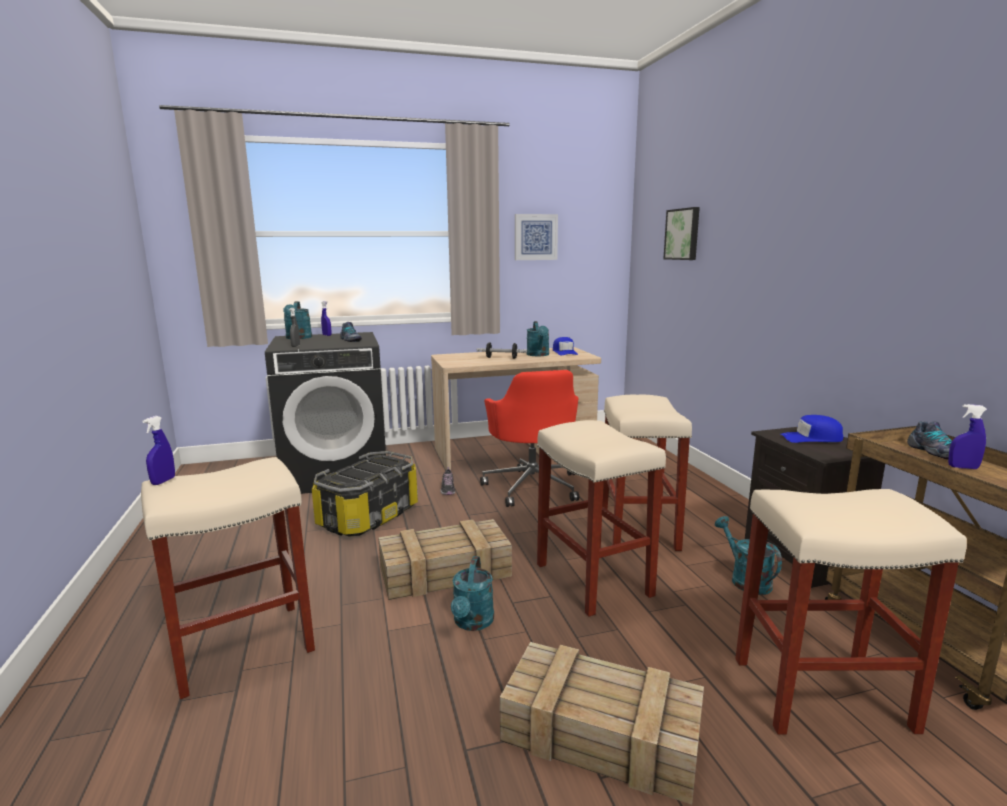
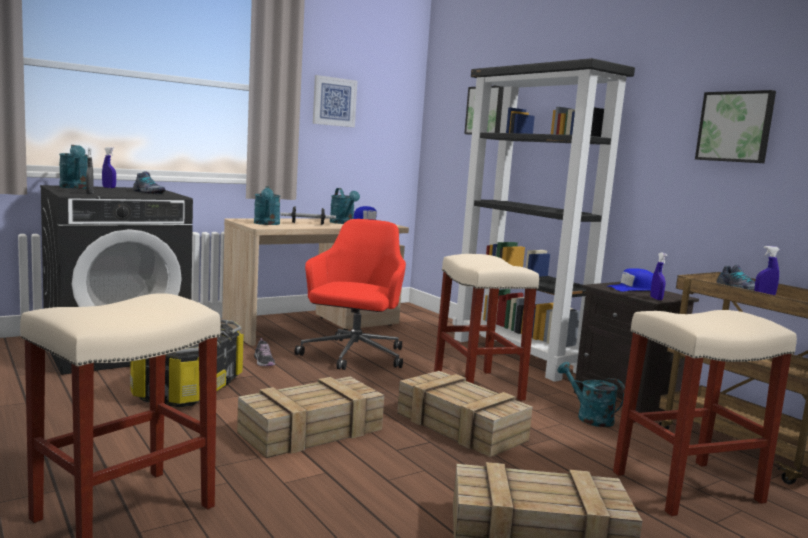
camera: 20 degrees left, 5 degrees down
(163, 481) = (62, 308): blue spray bottle -> blue spray bottle (656, 299)
(472, 623) = (368, 468): turquoise watering can -> turquoise watering can (267, 224)
(532, 486) = (353, 356): red office chair -> red office chair turned 135 degrees counterclockwise
(594, 580) = (462, 427): beige stool -> crate
(705, 492) = (519, 356): none -> black bookcase
(945, 247) = (735, 127): none -> picture

